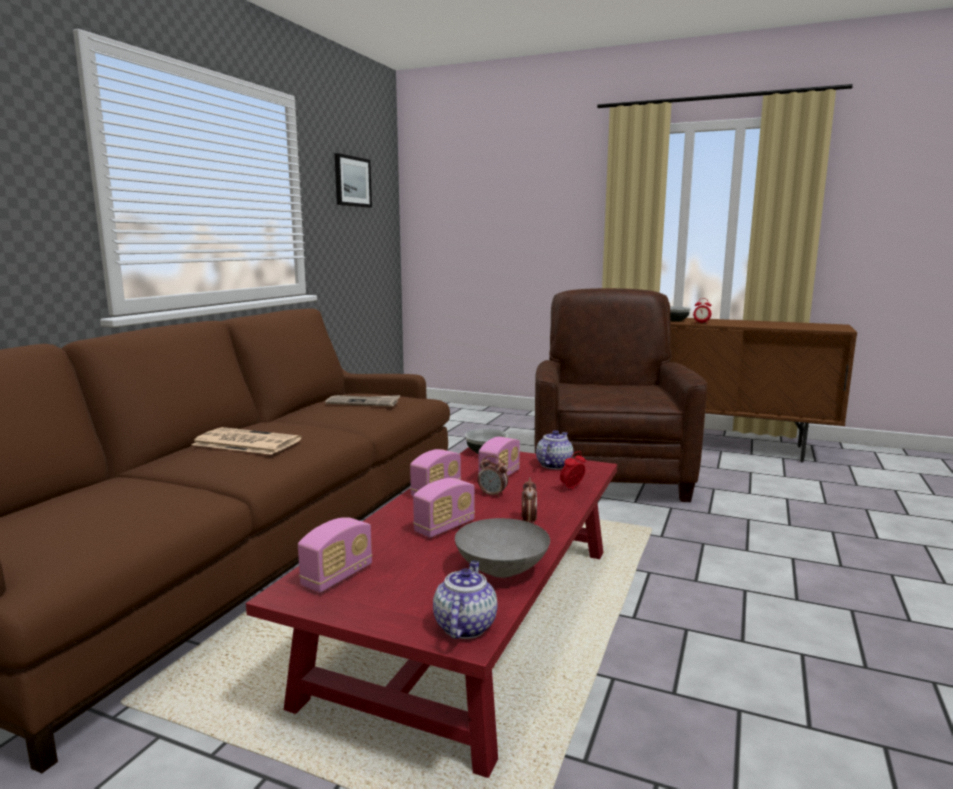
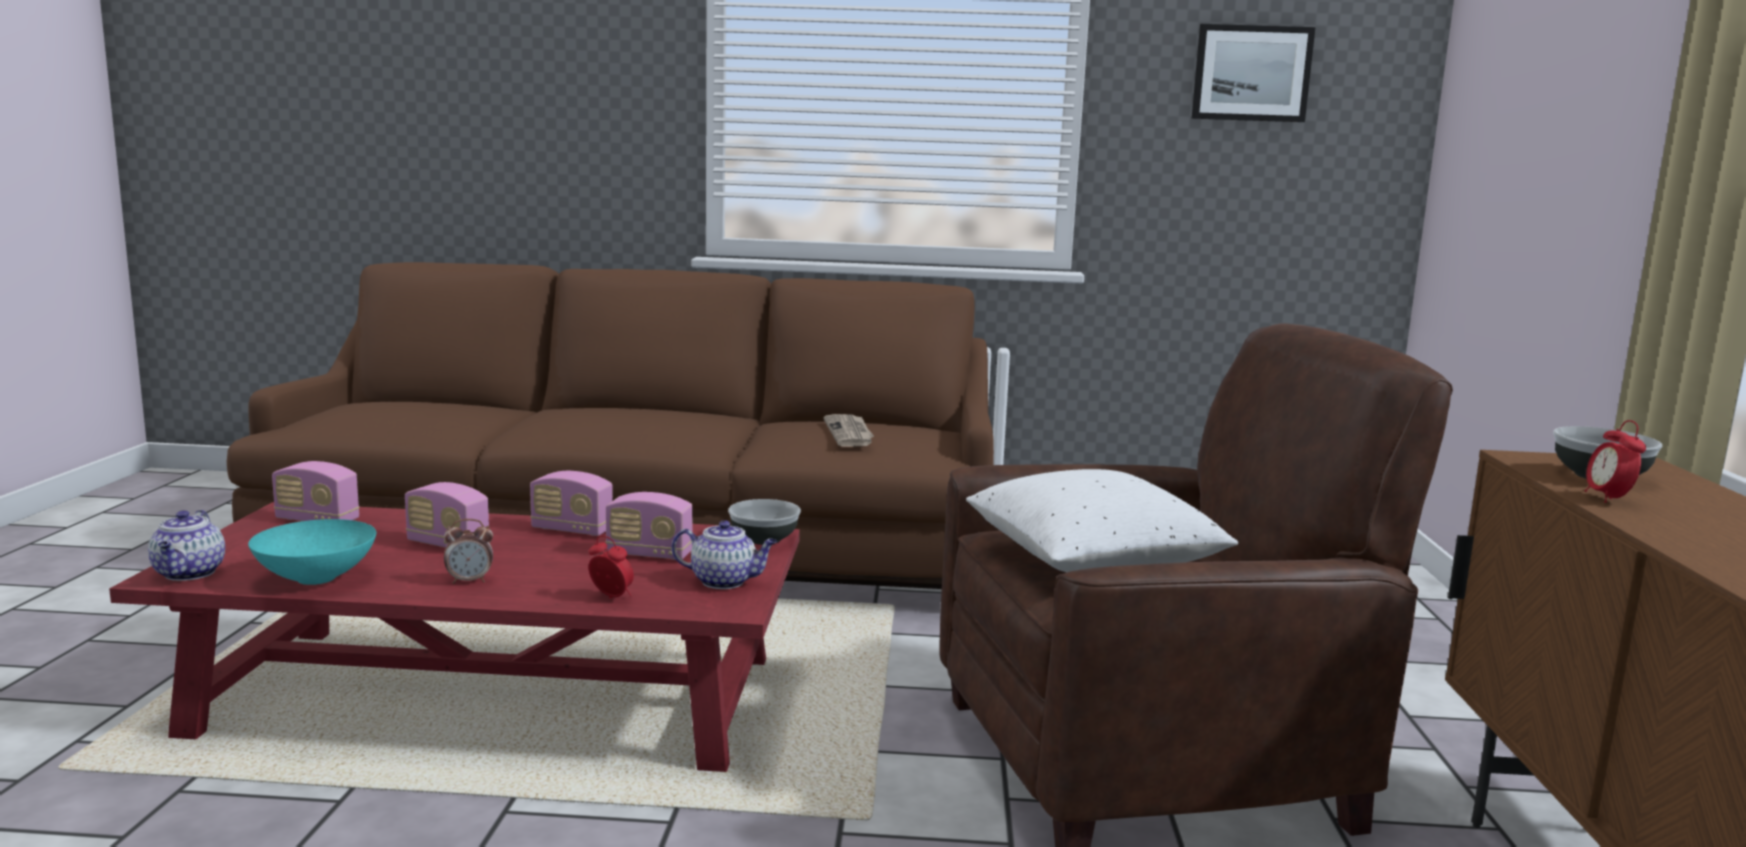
camera: 70 degrees right, 0 degrees up
(245, 442) = (609, 415): newspaper -> none
(464, 626) = (189, 574): teapot -> teapot turned 90 degrees clockwise
(493, 495) = (569, 557): alarm clock -> none
(500, 570) = (318, 578): grey bowl -> turquoise bowl
(619, 394) = (1092, 562): none -> white pillow

